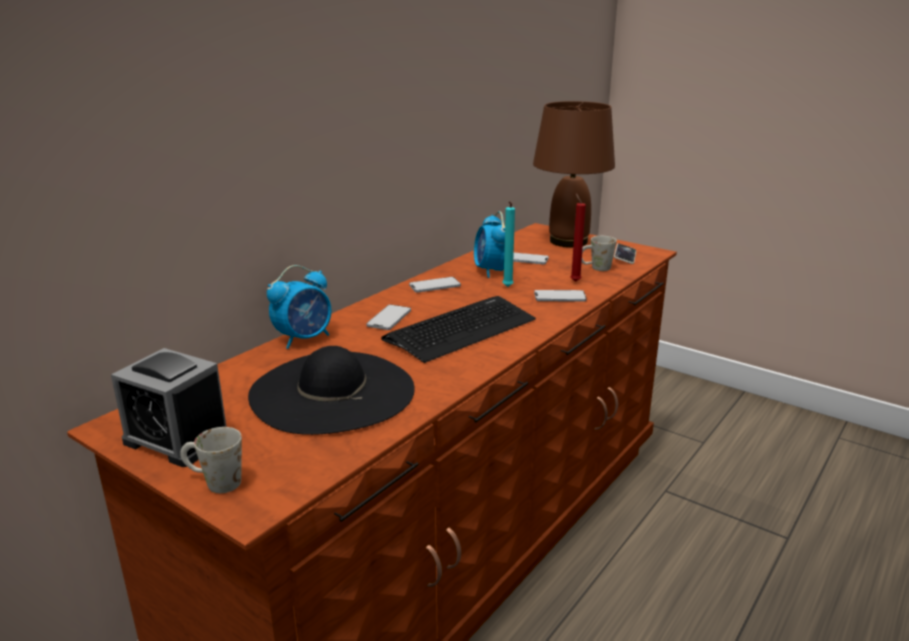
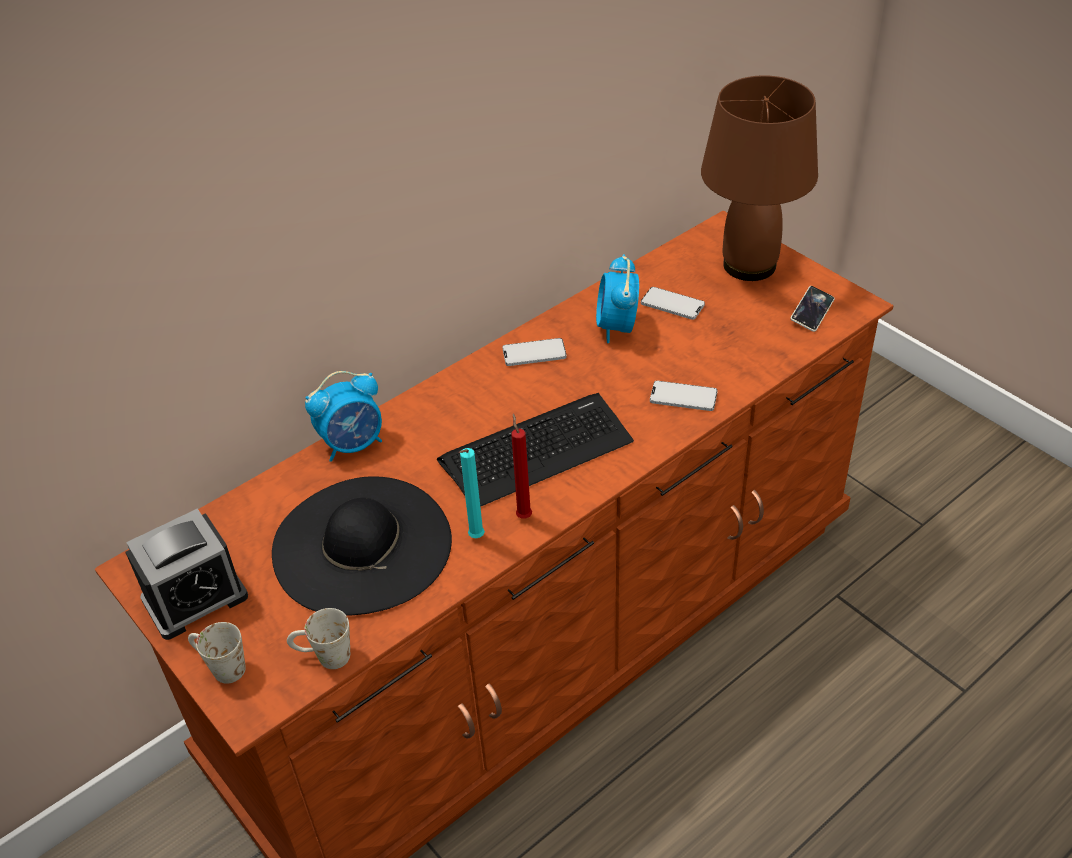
camera: 15 degrees right, 20 degrees up
(177, 439) = (195, 598): alarm clock -> alarm clock turned 75 degrees counterclockwise
(389, 318) = (459, 416): phone -> none
(507, 287) = (624, 367): turquoise candle -> turquoise candle (475, 538)
(574, 281) = (717, 363): red candle -> red candle (523, 515)
(595, 268) = (758, 336): white mug -> white mug (324, 657)

